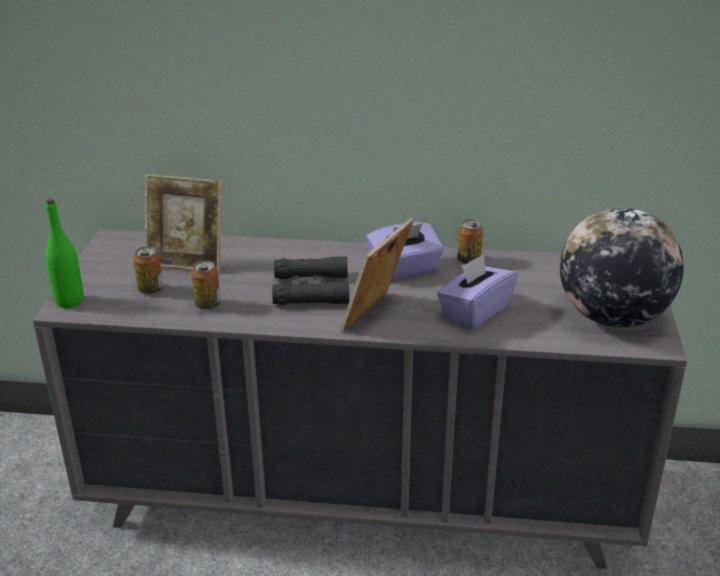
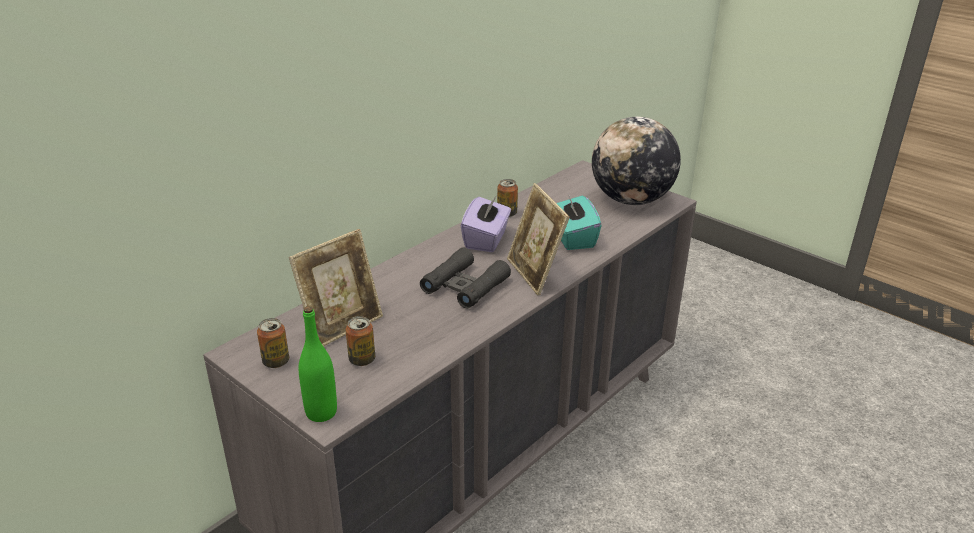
camera: 55 degrees left, 0 degrees up
(207, 304) = (425, 339): can -> can (276, 362)
(475, 311) = (572, 238): purple tissue box -> turquoise tissue box

